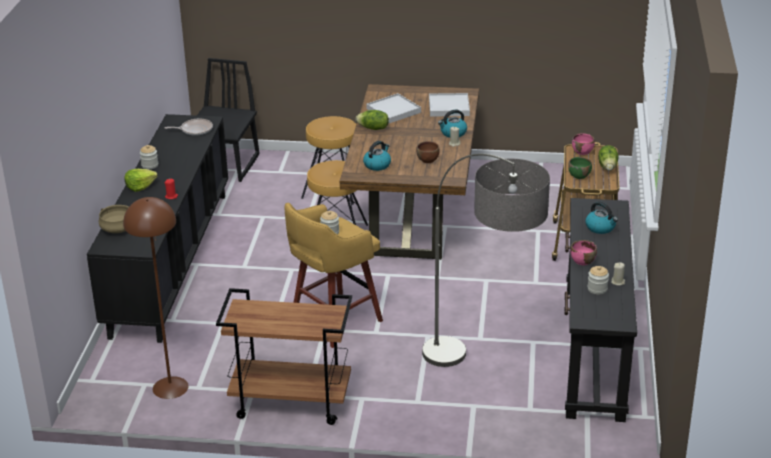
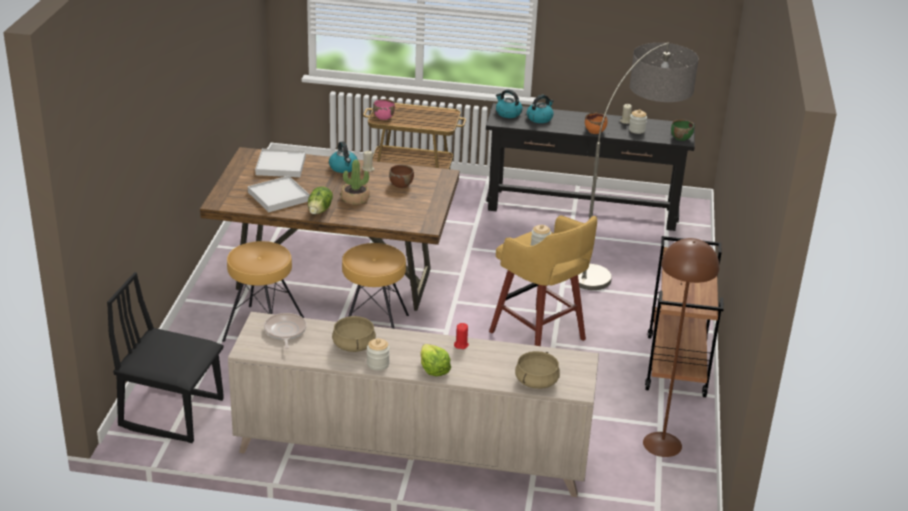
camera: 90 degrees left, 0 degrees up
(170, 262) = (412, 454): black cabinet -> beige cabinet
(175, 155) = (354, 345): none -> beige cooking pot
(377, 165) = (407, 212): kettle -> kettle (508, 113)
(396, 141) = (355, 199): none -> potted plant
(579, 175) = (430, 123): green bowl -> green bowl (680, 138)
(582, 261) = (595, 131): pink bowl -> orange bowl
(608, 167) = (417, 109): lettuce -> none

